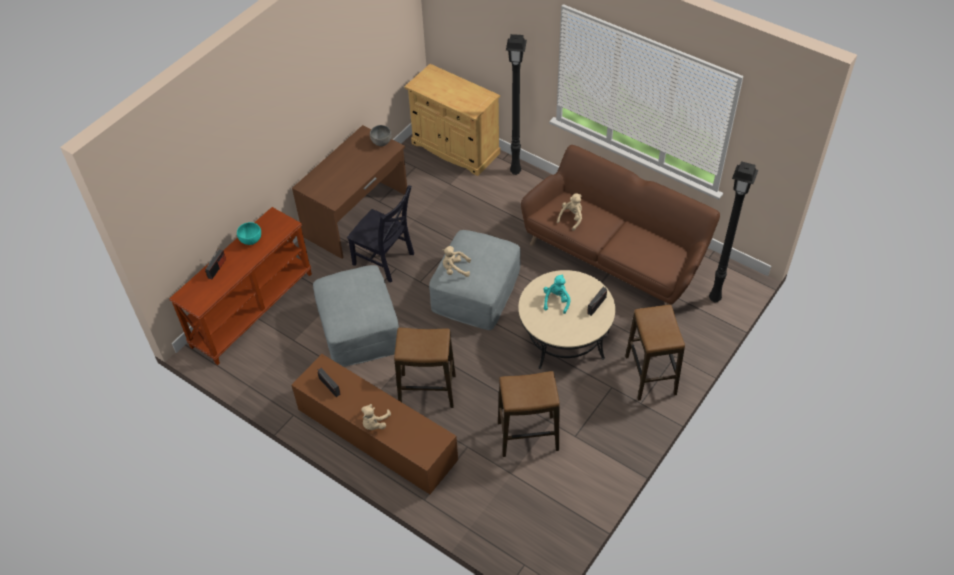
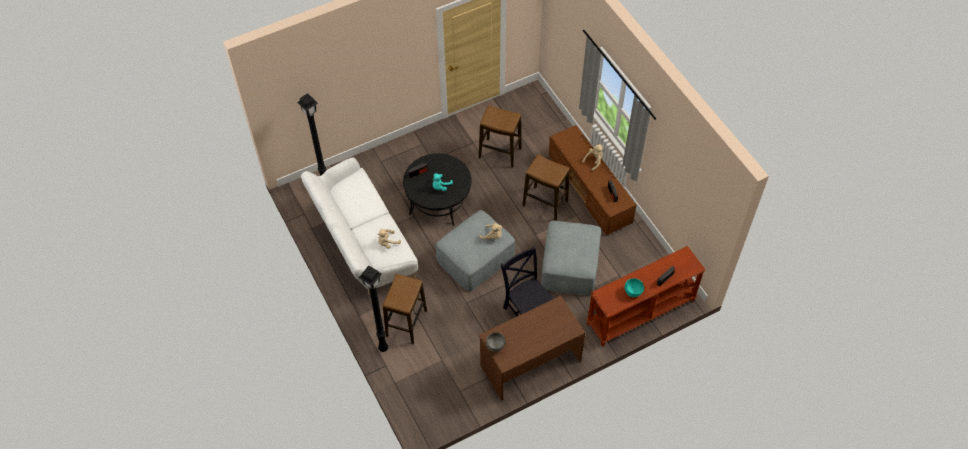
camera: 155 degrees left, 5 degrees up
(455, 148) = (416, 395): beige cabinet -> none
(564, 337) = (438, 201): beige coffee table -> black coffee table
(615, 255) = (363, 242): brown sofa -> white sofa
(650, 375) = (404, 156): stool -> stool (406, 323)

